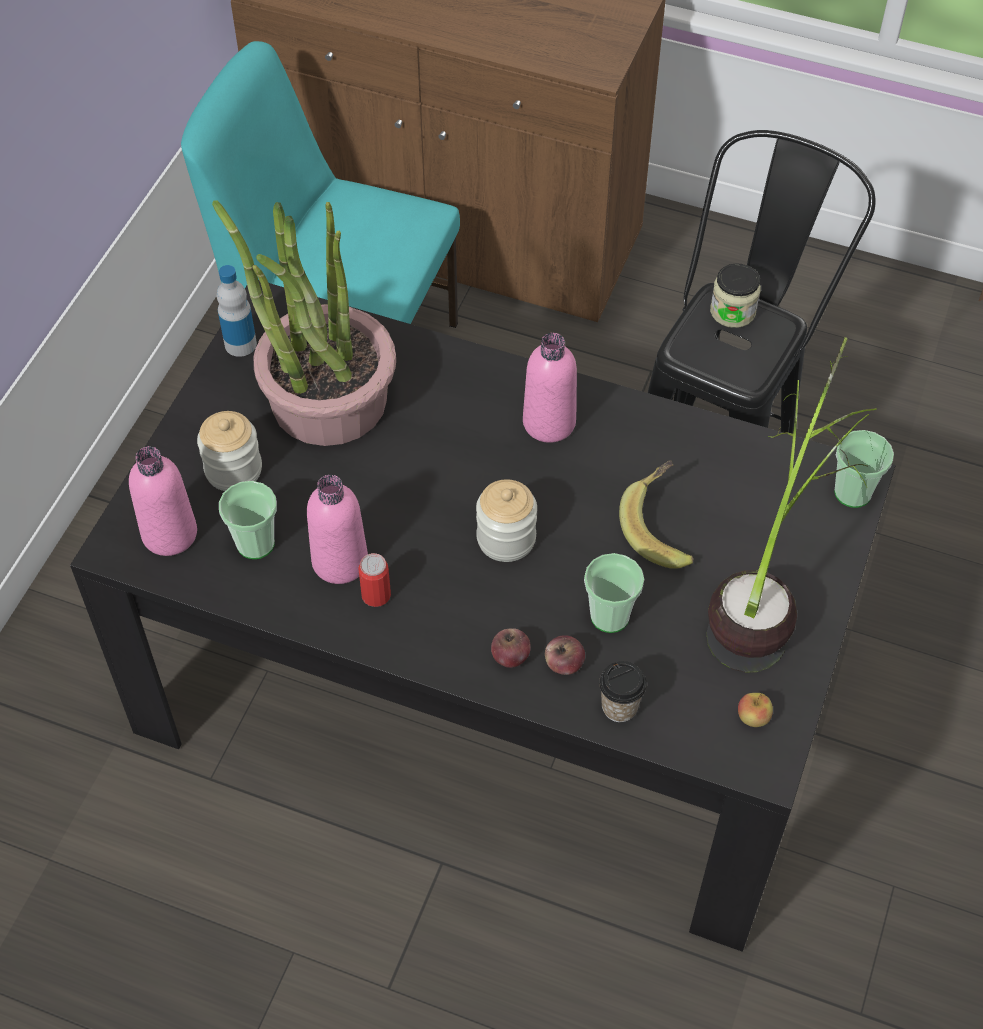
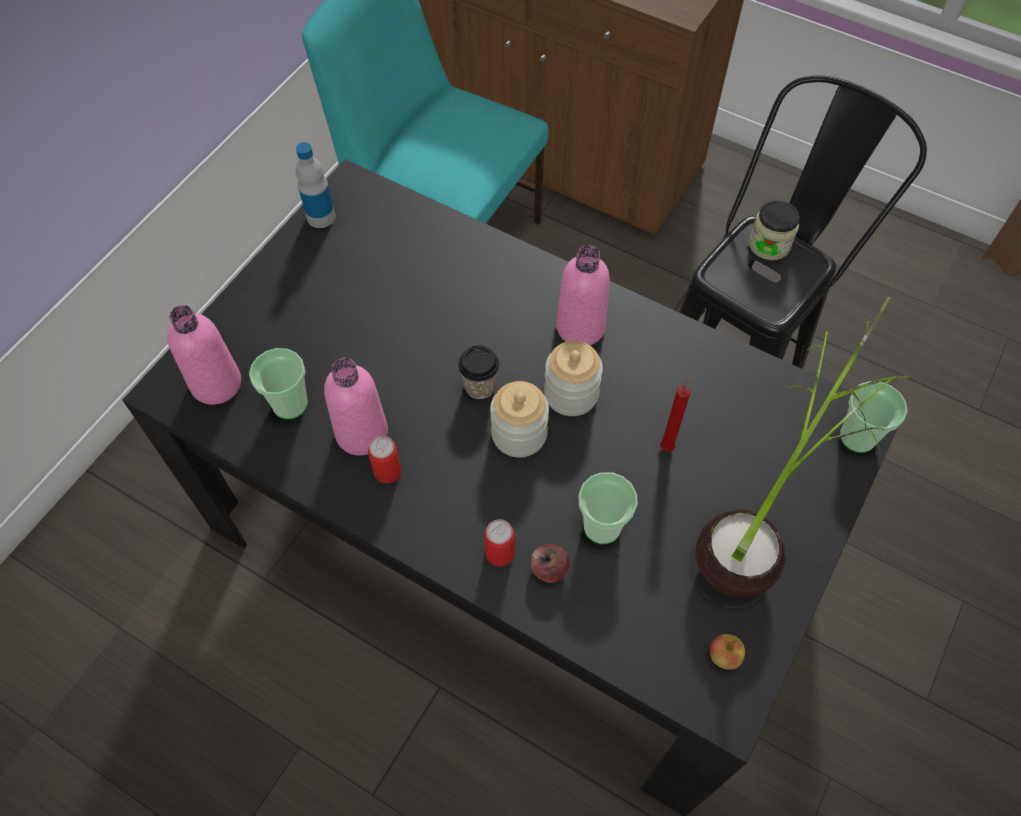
camera: 10 degrees right, 5 degrees up
(233, 470) = (287, 331): jar -> jar (571, 394)
(327, 400) = (385, 278): potted plant -> none
(510, 656) = (500, 553): apple -> can
(619, 707) = (594, 623): cup -> cup (479, 386)
(662, 528) = (668, 446): banana -> red candle

